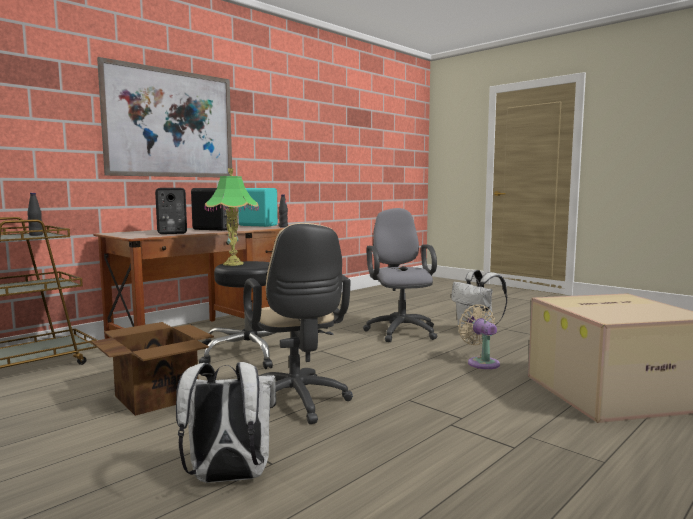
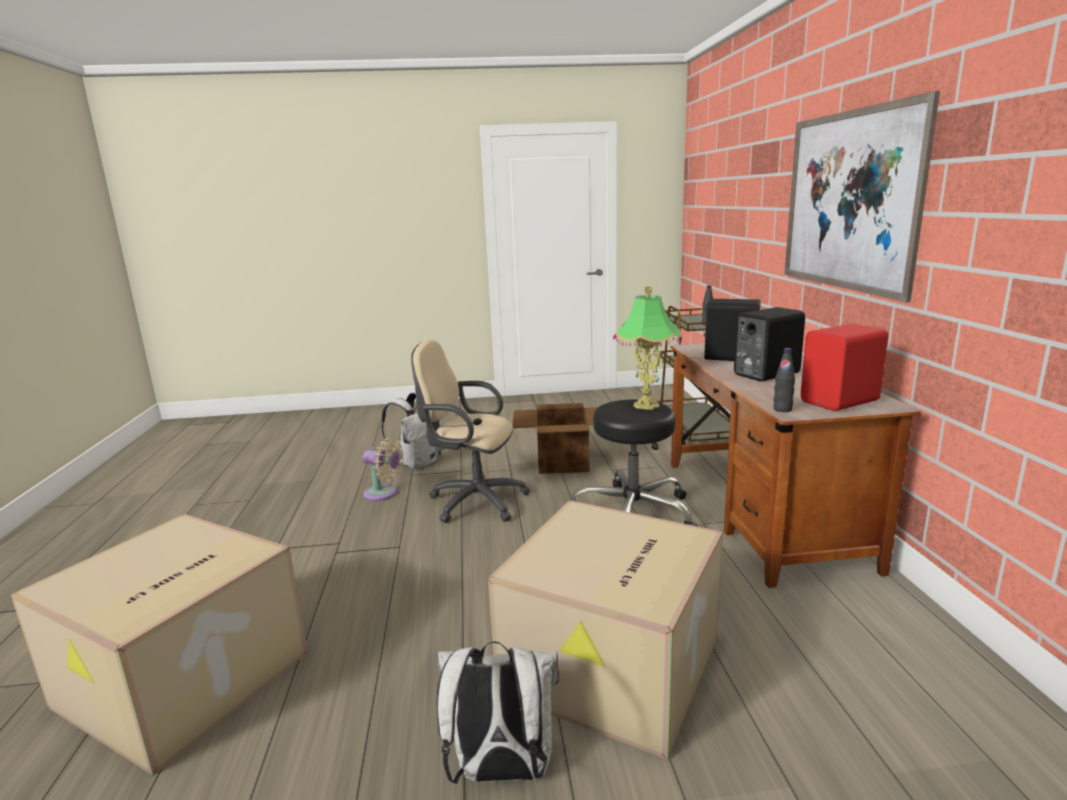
camera: 130 degrees right, 10 degrees up
(258, 225) = (842, 402): turquoise speaker -> red speaker
(400, 331) = (613, 667): grey office chair -> cardboard box
(481, 362) = (390, 649): beige fan -> beige fan (384, 494)

